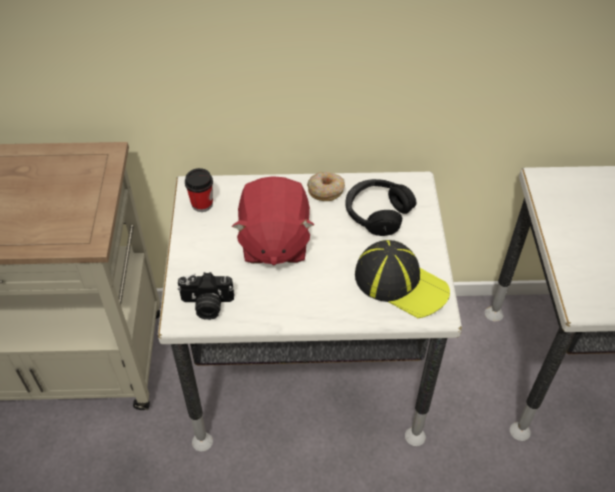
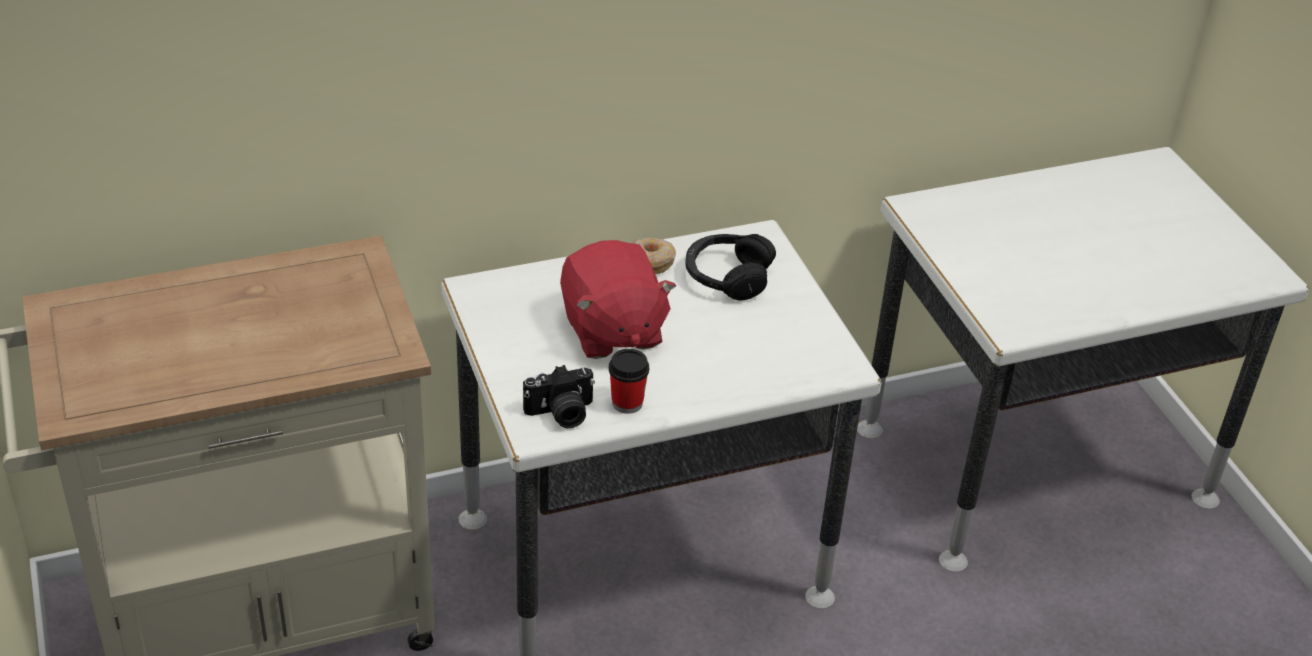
camera: 20 degrees left, 10 degrees down
(202, 204) = (495, 305): cup -> cup (627, 403)
(400, 283) = (790, 346): cap -> none

